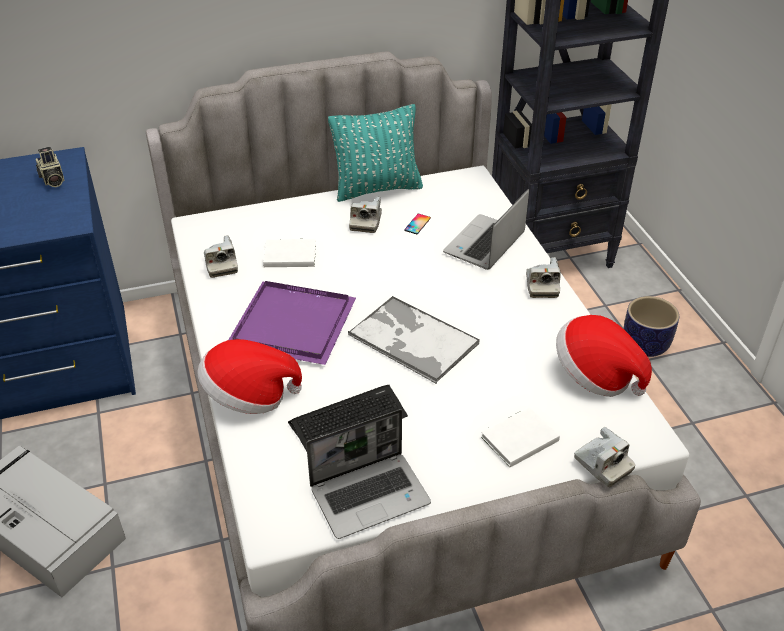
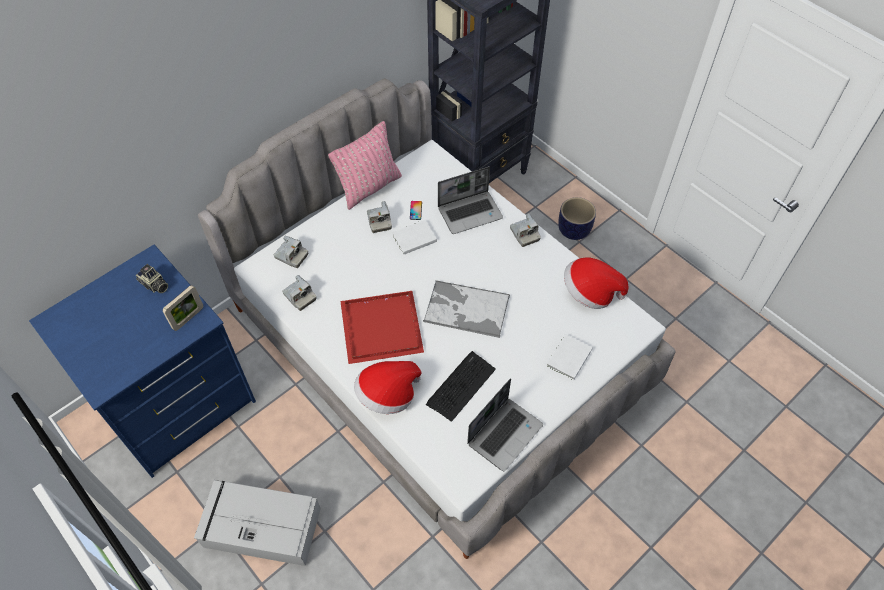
camera: 25 degrees left, 15 degrees up
(60, 217) = (188, 318): none -> picture frame
(288, 255) = (342, 270): white book -> white book (413, 238)
(295, 323) = (382, 326): purple tray -> red tray
(377, 188) = (369, 187): turquoise pillow -> pink pillow
(485, 245) = (470, 212): laptop -> laptop turned 120 degrees counterclockwise
(602, 465) = (625, 357): camera -> camera (291, 256)

